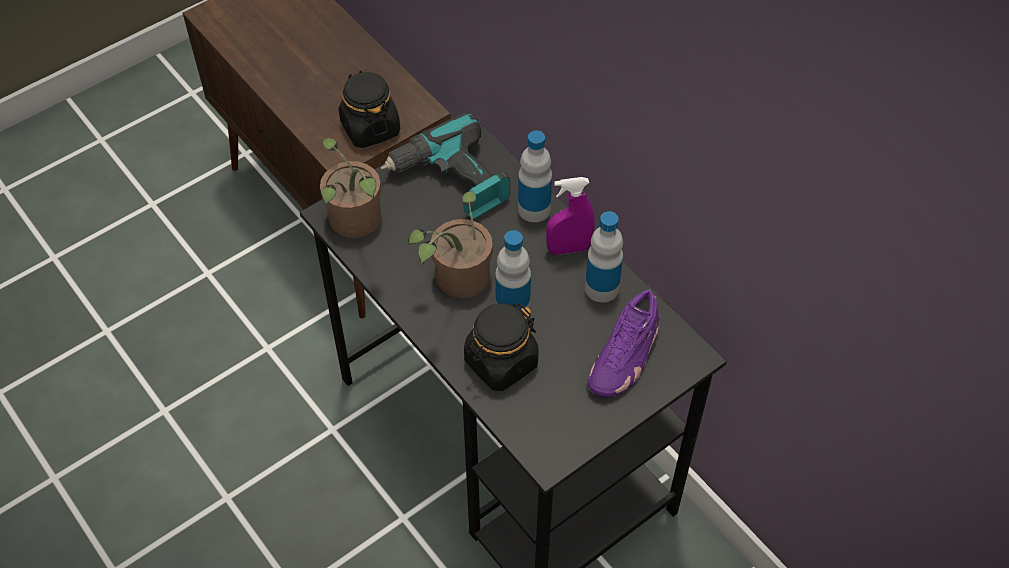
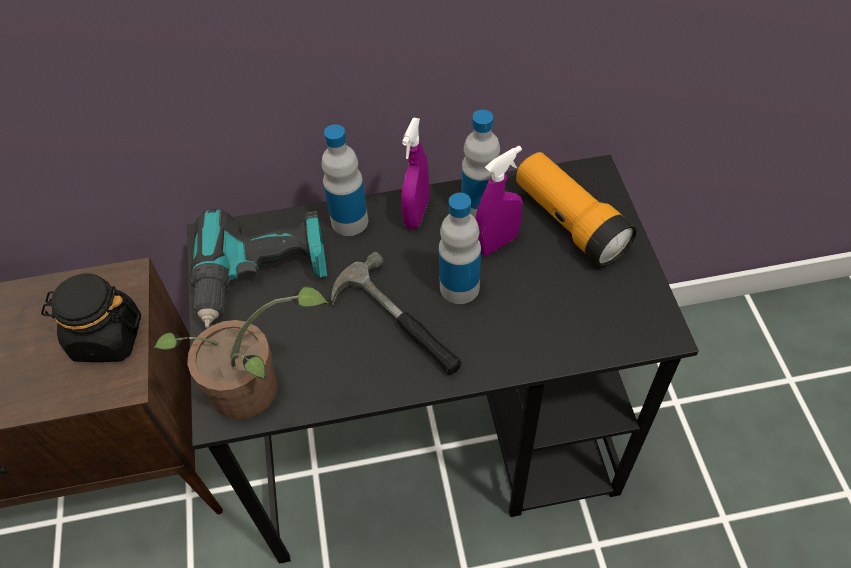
camera: 60 degrees left, 0 degrees up
(457, 281) = (397, 323): potted plant -> hammer
(500, 363) = (524, 326): black jar -> none
(571, 314) = (497, 243): none -> purple spray bottle
(625, 356) = (569, 222): purple shoe -> flashlight

